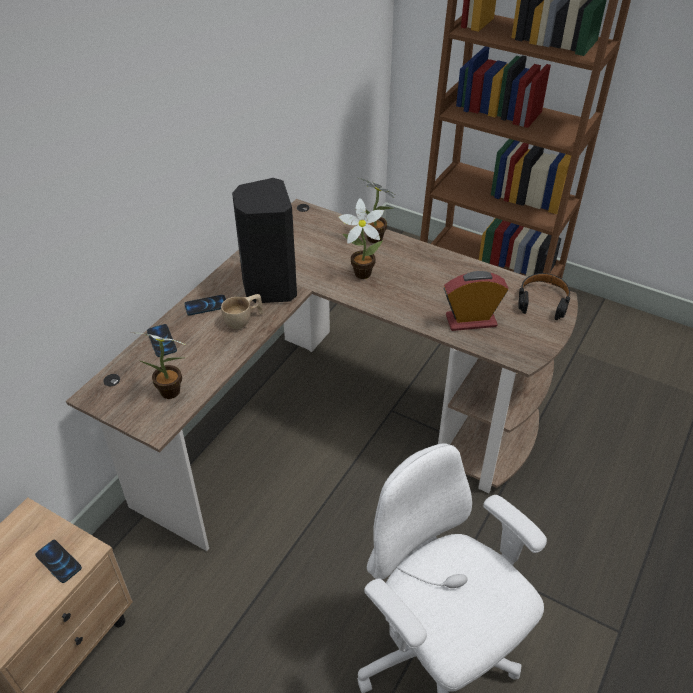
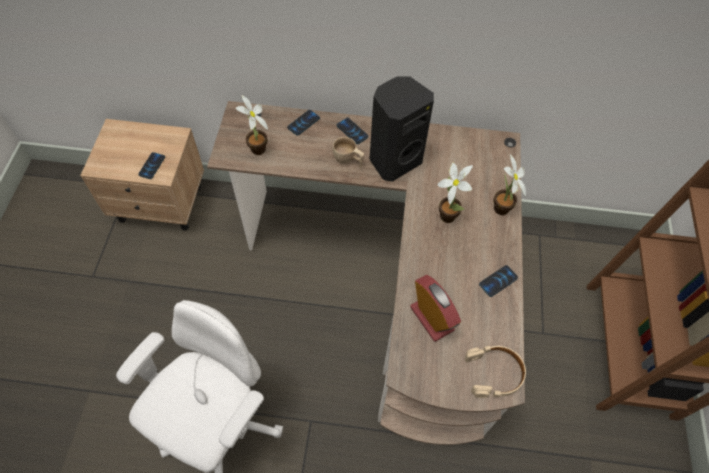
camera: 65 degrees right, 15 degrees up
(451, 266) = (498, 281): none -> phone
(543, 300) = (494, 373): black headphones -> beige headphones

